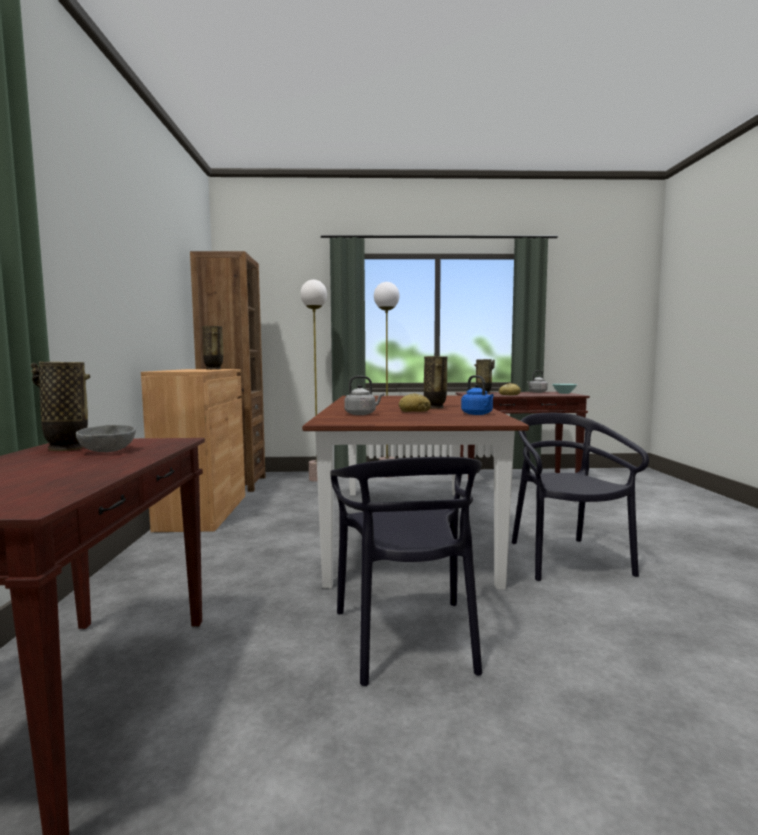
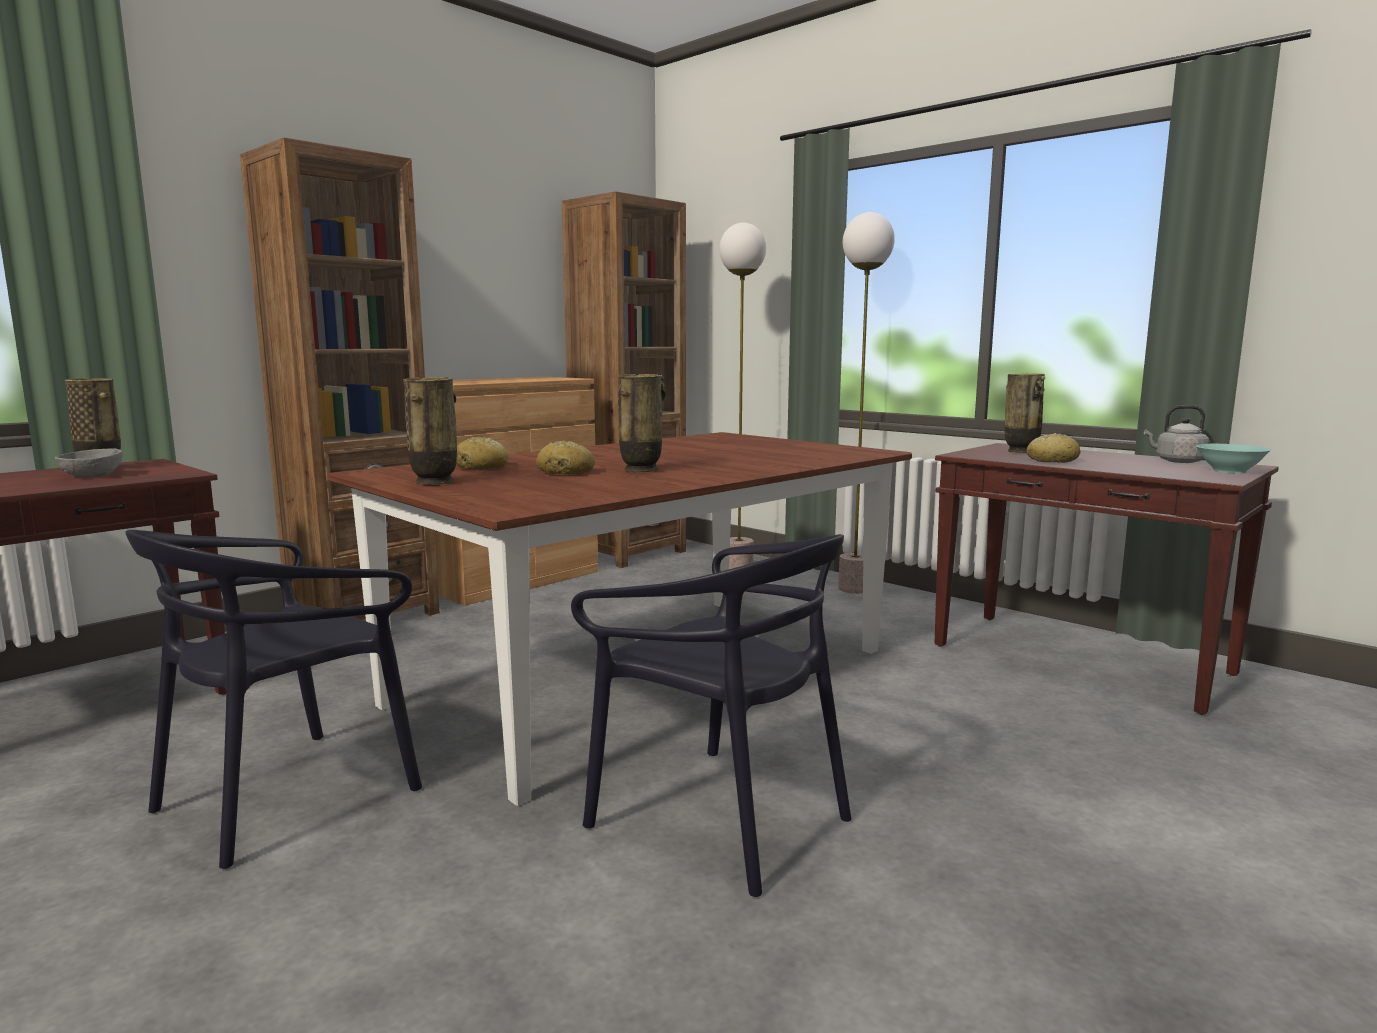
camera: 45 degrees right, 5 degrees up
(156, 556) = (363, 615): none -> brown bookcase
(213, 369) = (530, 379): vase -> vase (435, 482)
(362, 414) = (481, 467): grey kettle -> bread
(478, 414) = (589, 490): blue kettle -> none
(566, 559) = (720, 817): black chair -> black chair turned 90 degrees clockwise

